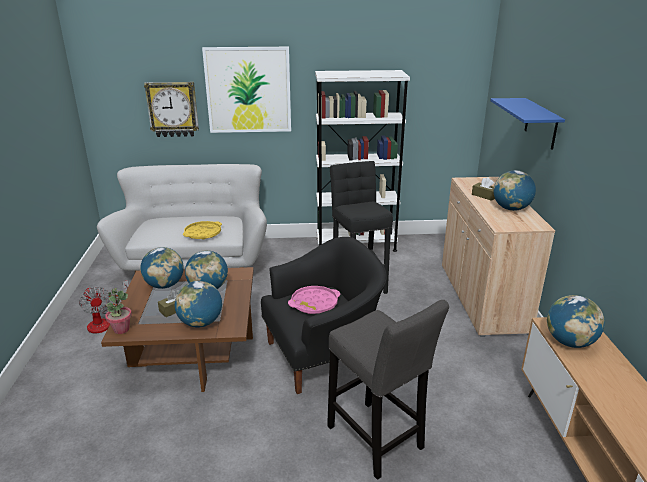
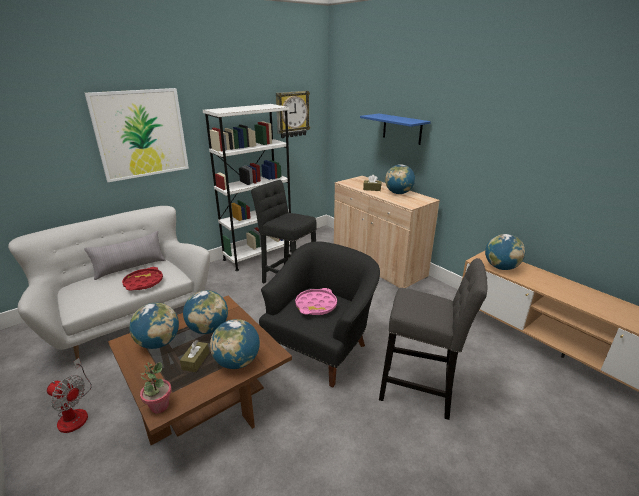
camera: 35 degrees left, 0 degrees up
(173, 109) = (58, 164): wall clock -> wall clock (292, 114)
(203, 233) = (143, 282): yellow tray -> red tray
(207, 218) = (130, 268): none -> grey pillow

